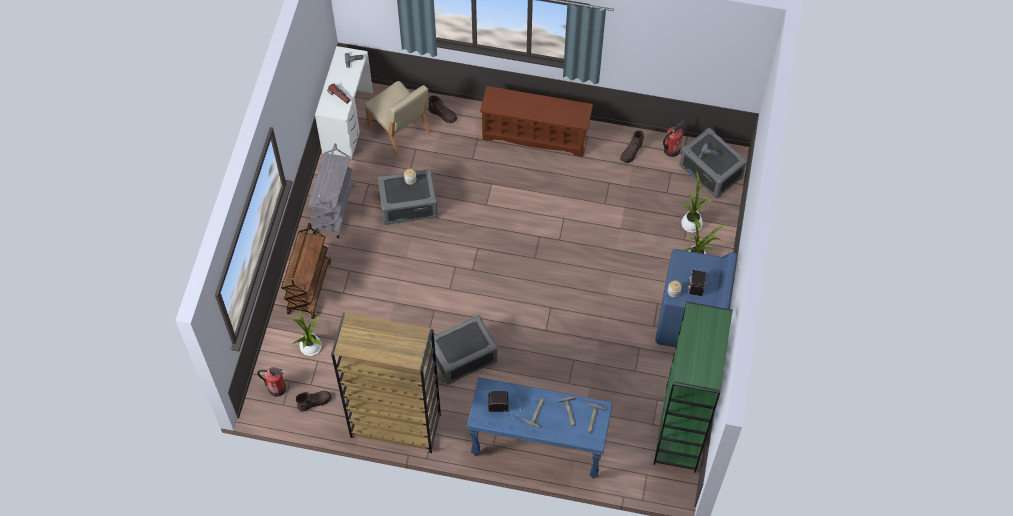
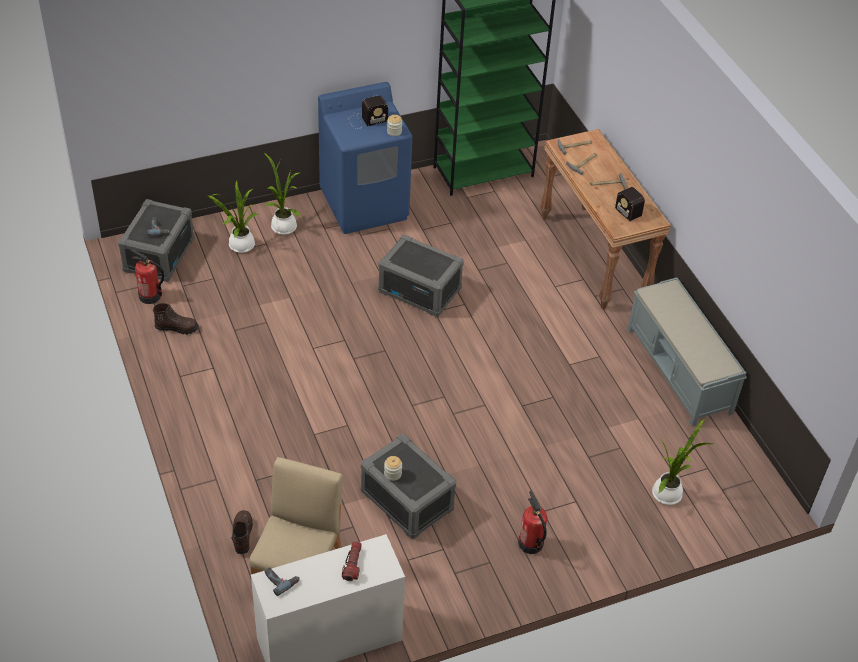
camera: 125 degrees left, 15 degrees down
(276, 388) = (742, 497): fire extinguisher -> fire extinguisher (530, 544)
(309, 286) = (598, 540): brown cart -> none
(314, 402) = (722, 453): brown boot -> none
(333, 207) = (472, 578): grey cart -> none
(395, 426) = (679, 371): brown bookcase -> grey bench
(463, 357) = (554, 354): grey storage box -> grey storage box (420, 290)
(535, 135) = (211, 424): brown shoe rack -> none
(537, 448) = (594, 257): blue console table -> brown console table

